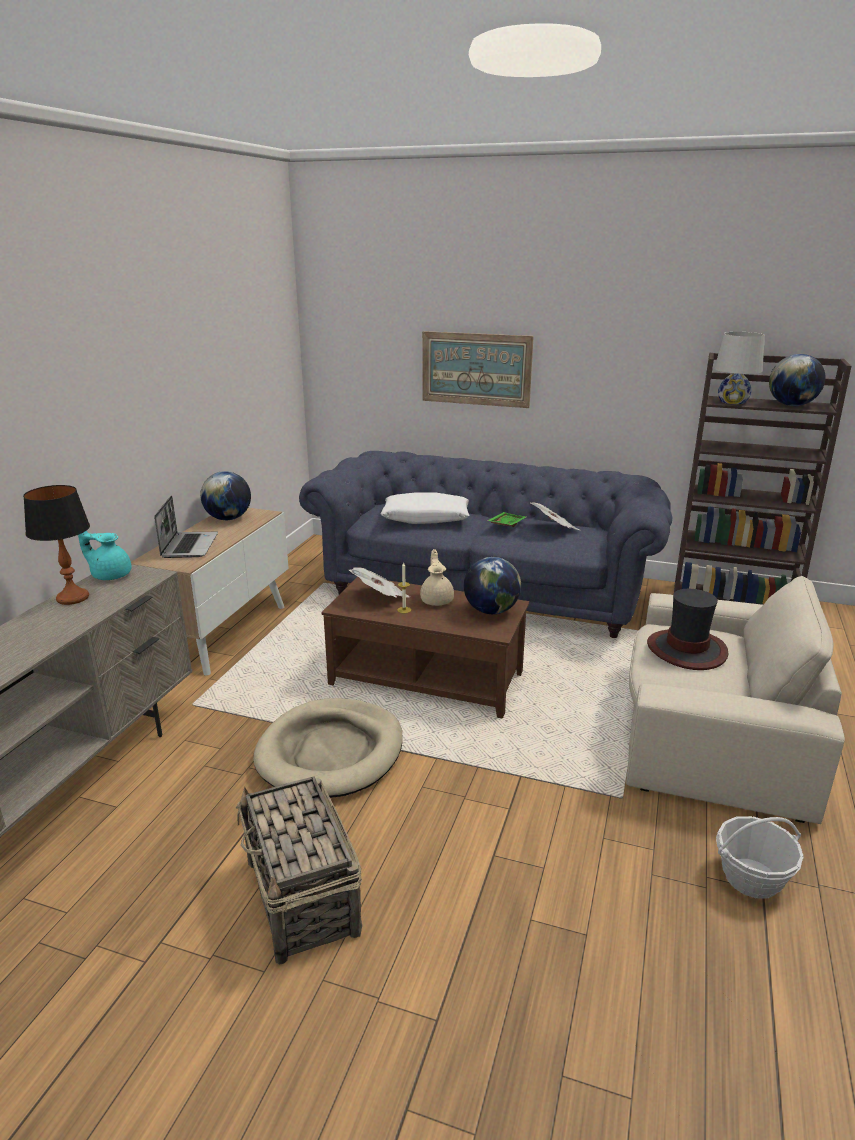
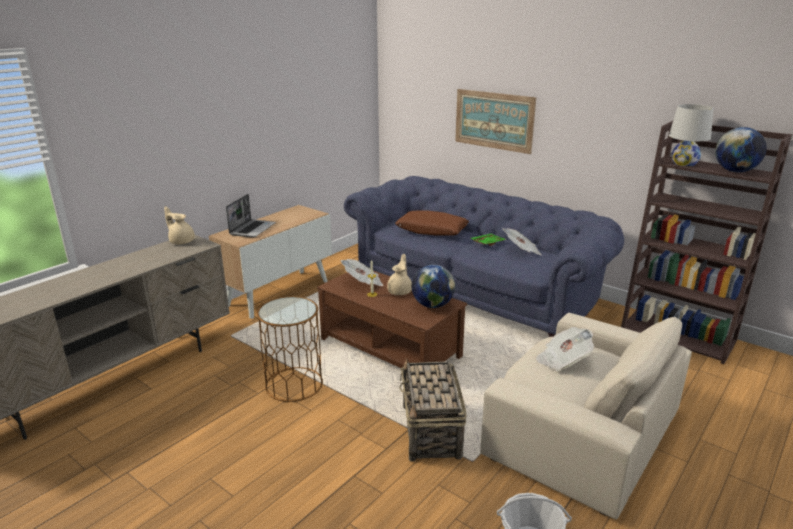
camera: 20 degrees right, 0 degrees up
(72, 598) = (150, 252): table lamp -> none
(110, 575) = (181, 241): turquoise teapot -> beige teapot
(228, 518) = (291, 214): globe -> none
(302, 898) = (219, 469): basket -> basket (431, 432)
(331, 752) = (294, 384): beige dog bed -> brown side table
(425, 518) = (431, 230): white pillow -> brown pillow
(687, 650) = (563, 360): hat -> newspaper

